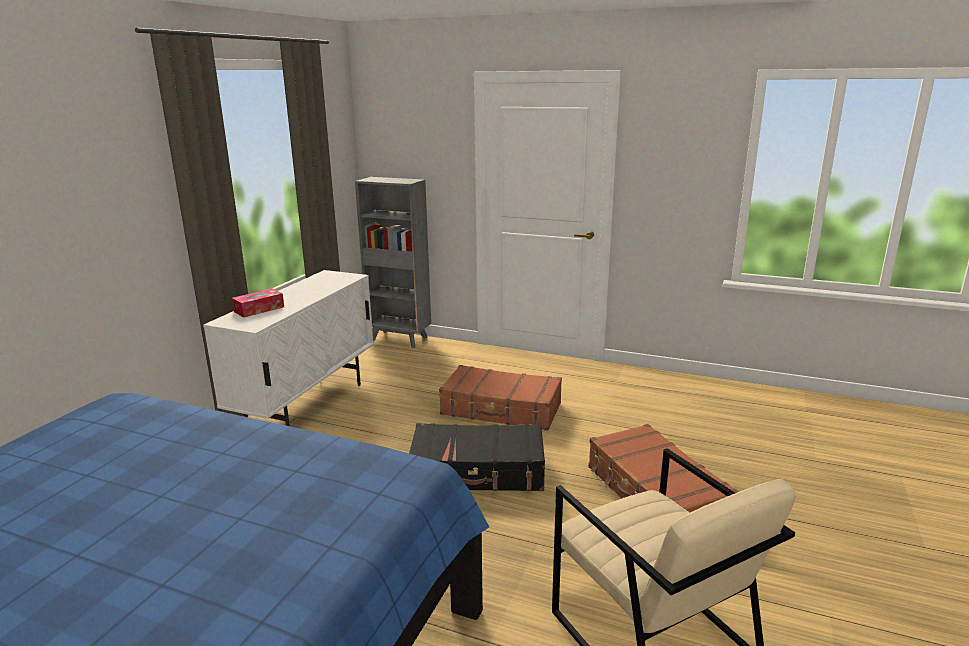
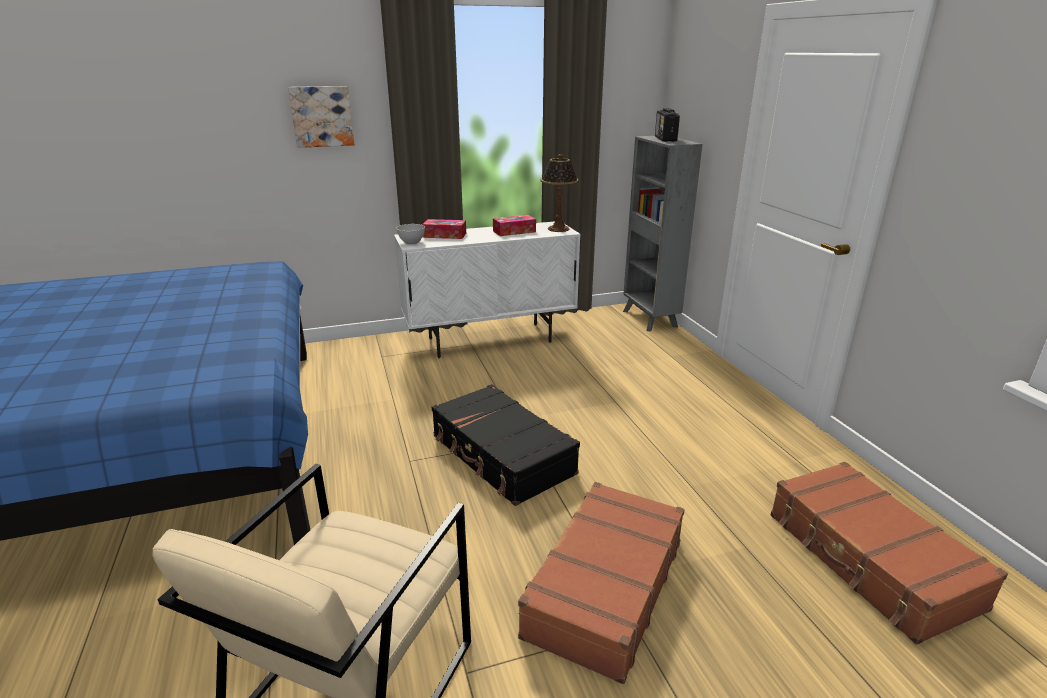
camera: 50 degrees right, 5 degrees up
(97, 205) = (322, 116): none -> picture
(246, 324) = (411, 242): none -> grey bowl
(312, 288) = (514, 231): none -> tissue box
(342, 276) = (558, 229): none -> table lamp
(388, 180) = (665, 139): none -> radio
(501, 409) = (619, 419): brown suitcase -> brown suitcase (869, 560)

